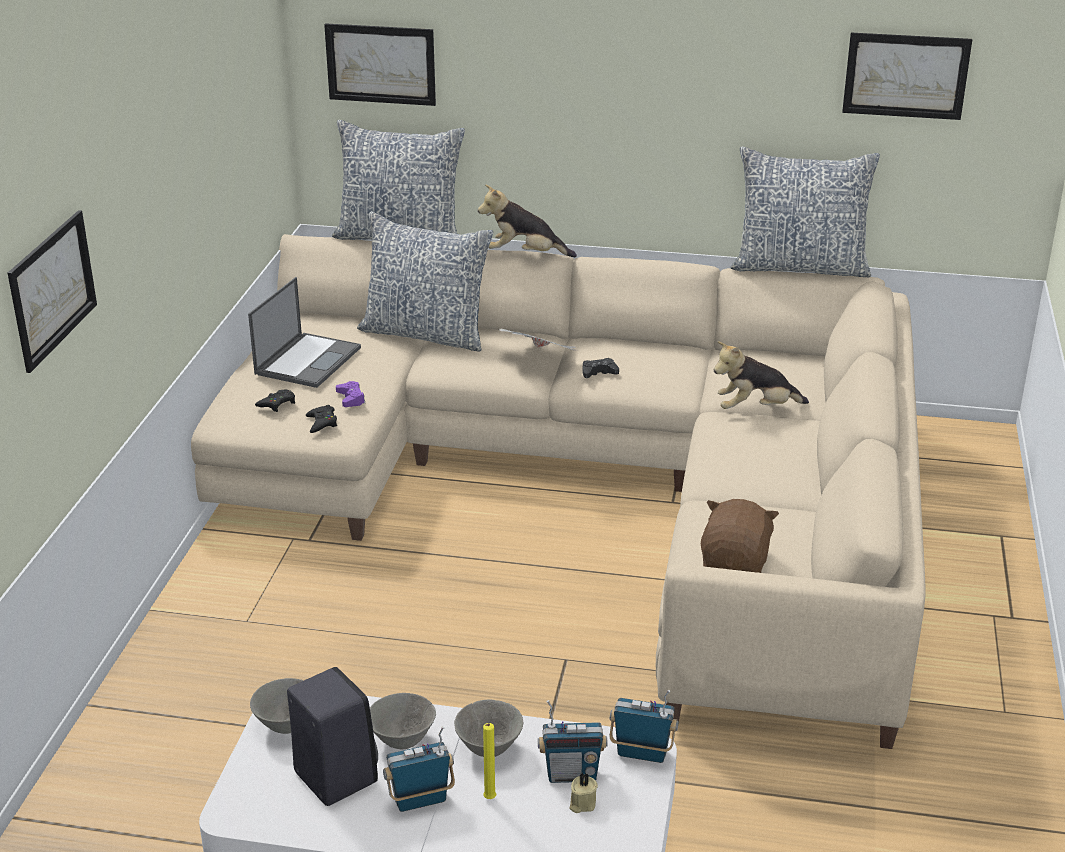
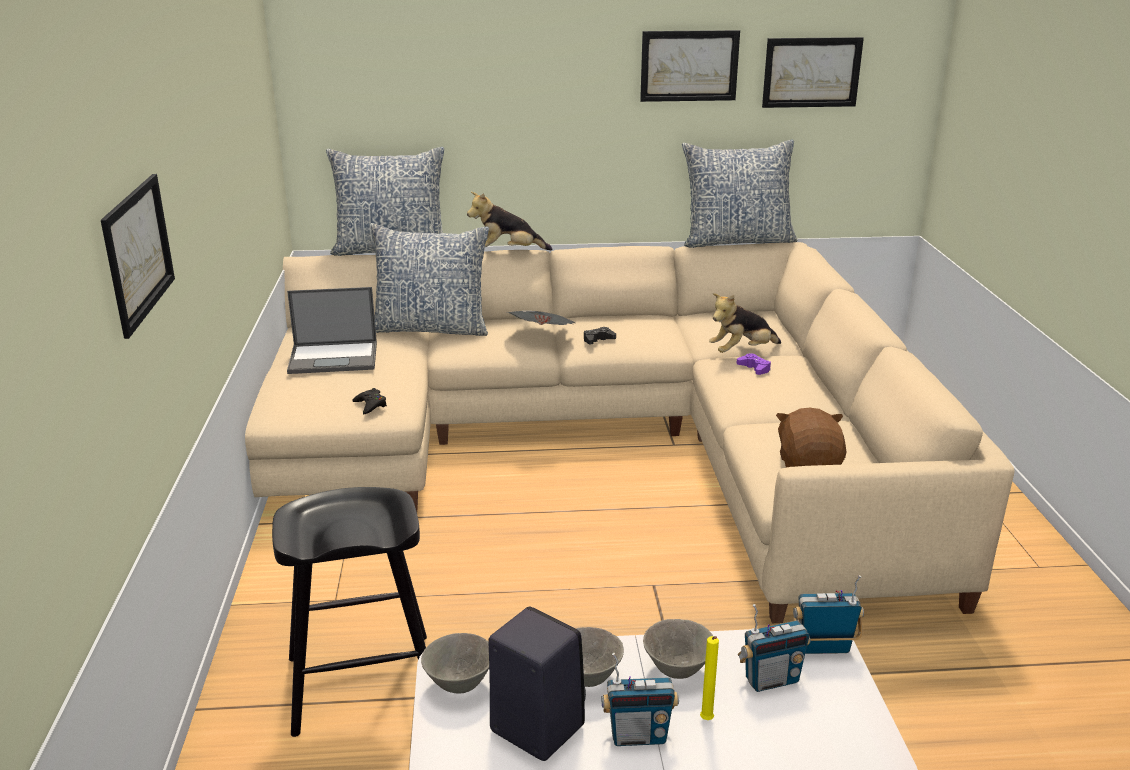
camera: 15 degrees left, 5 degrees down
(240, 708) = (362, 684): none -> black stool
(277, 404) = (321, 395): black game controller -> none
(308, 360) = (335, 358): laptop -> laptop turned 75 degrees clockwise
(351, 399) = (388, 383): purple game controller -> purple game controller (754, 368)
(380, 64) = (364, 95): picture -> picture (689, 66)
(420, 801) = (638, 736): radio -> radio turned 150 degrees counterclockwise
(581, 803) = (798, 707): beige candle -> none

